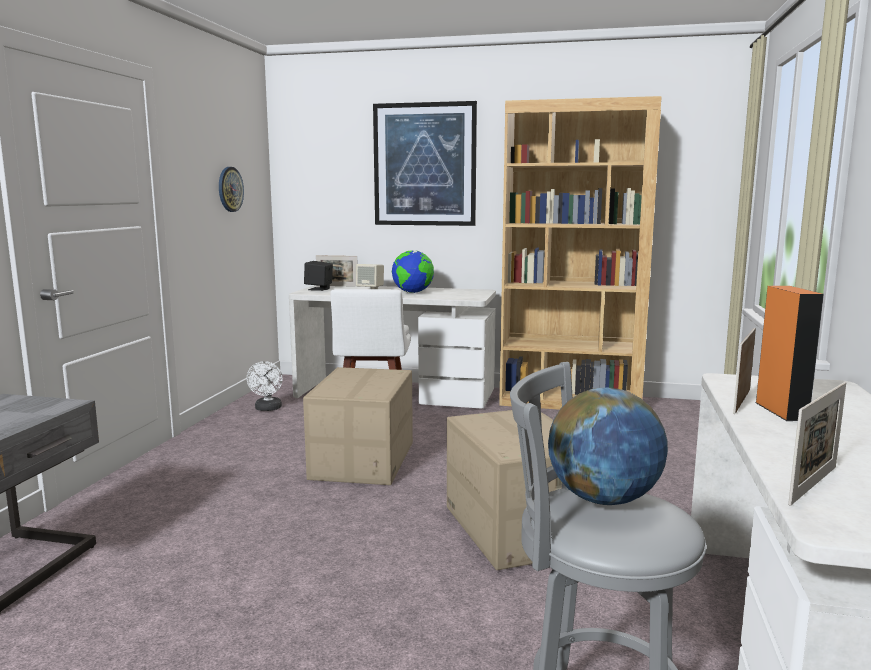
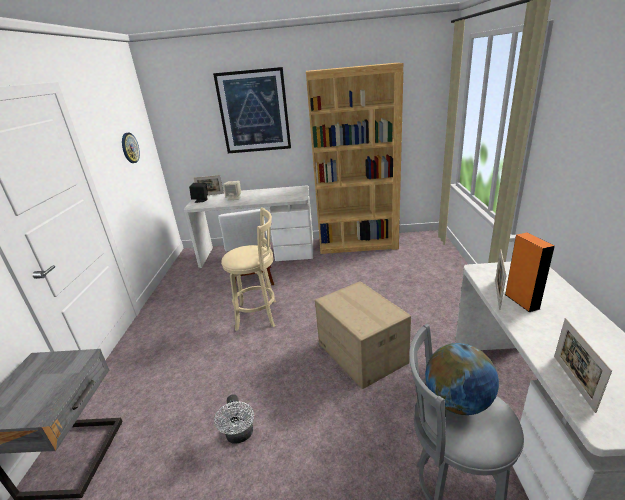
camera: 10 degrees left, 15 degrees up
(267, 409) = (186, 280): white fan -> white fan (240, 435)
(364, 461) = (259, 315): cardboard box -> beige stool
(413, 293) = (261, 196): globe -> none
(813, 485) = (573, 382): picture frame -> picture frame turned 150 degrees clockwise

